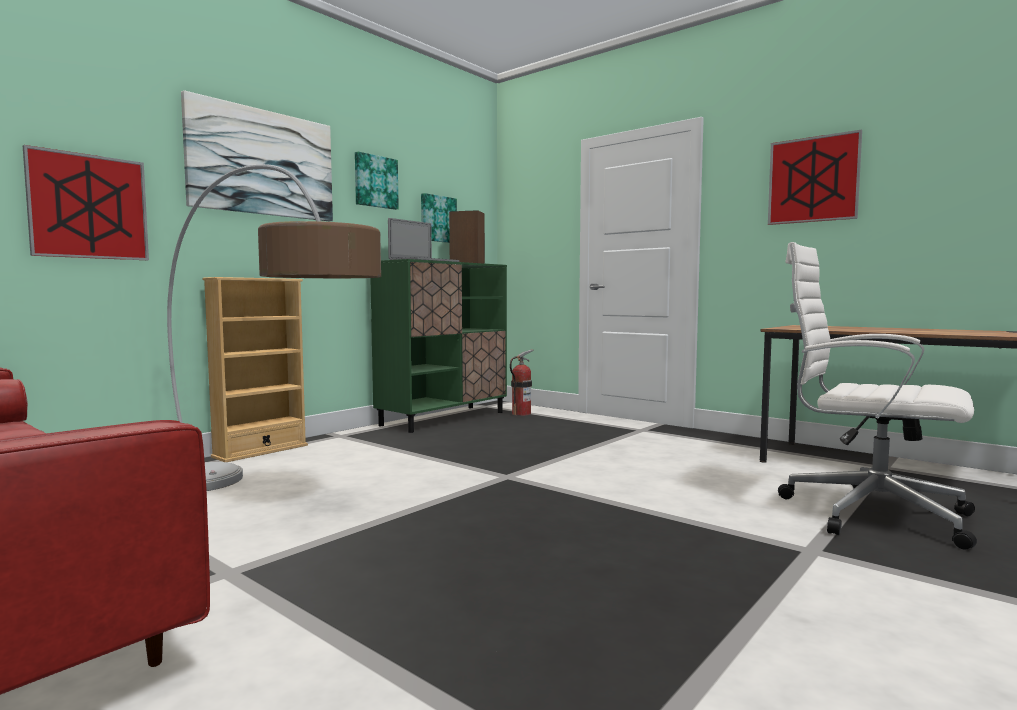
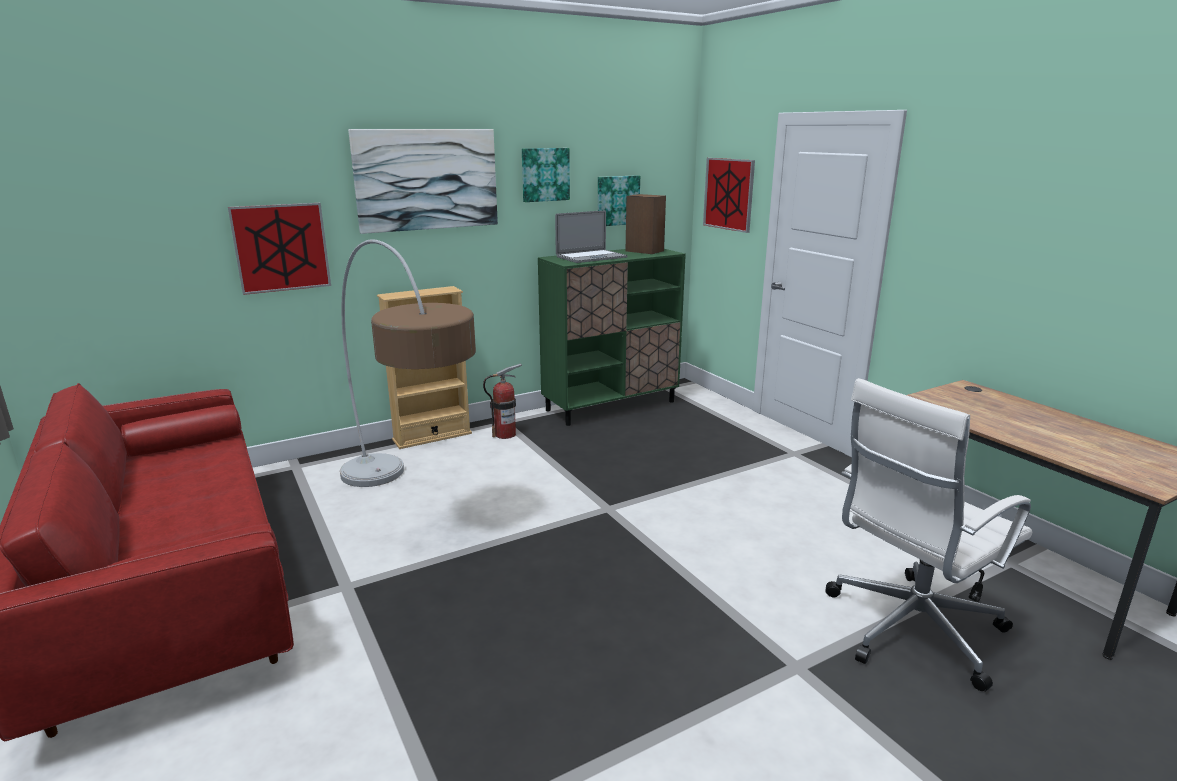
camera: 20 degrees right, 15 degrees up
(521, 413) = (691, 406): fire extinguisher -> fire extinguisher (505, 434)
(813, 179) = (1013, 215): picture -> picture (728, 194)
(868, 512) = (909, 629): white office chair -> white office chair turned 90 degrees counterclockwise

